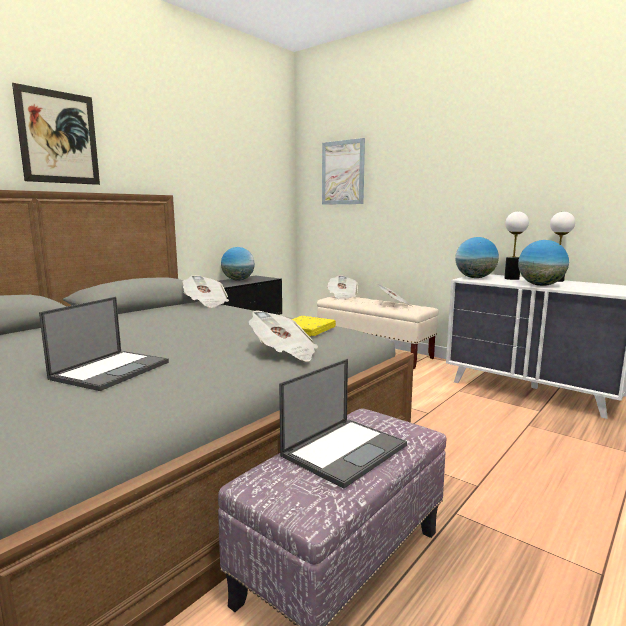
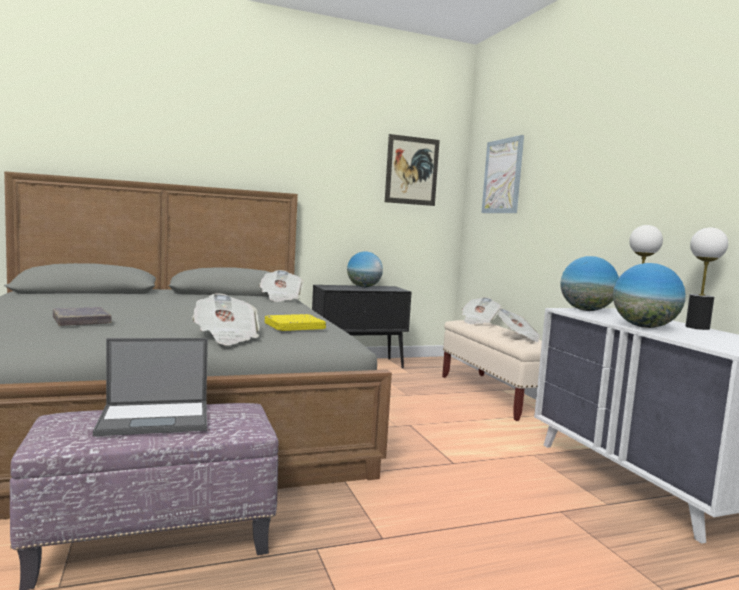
camera: 30 degrees right, 5 degrees down
(59, 137) = (195, 140): picture -> picture (412, 170)
(111, 370) = (81, 321): laptop -> grey book

